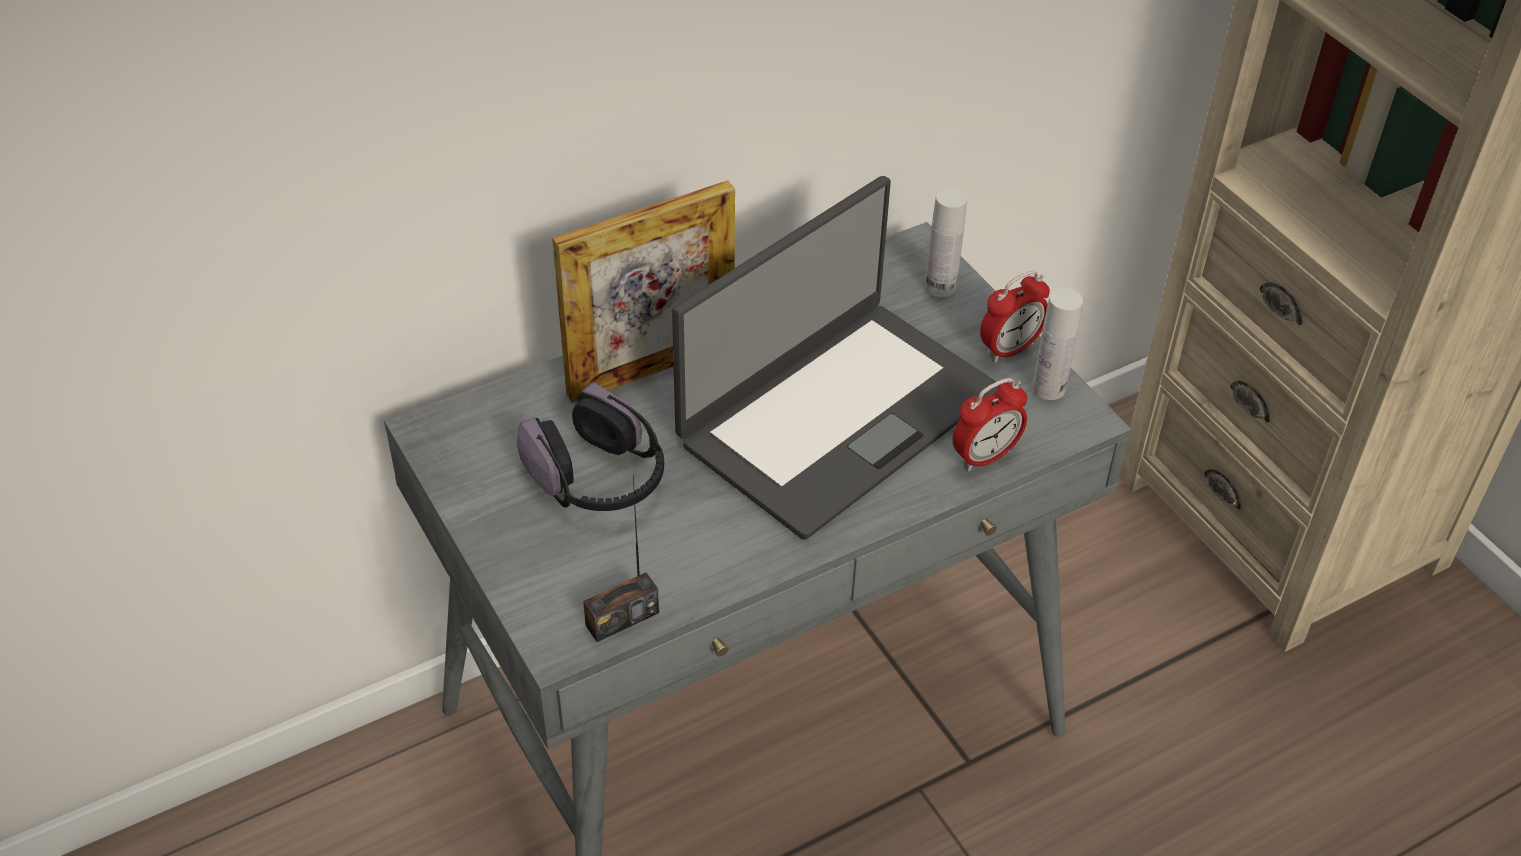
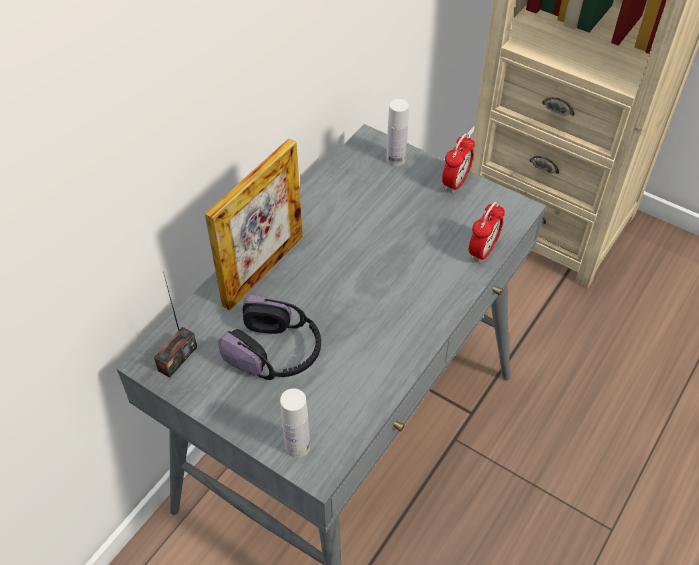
camera: 25 degrees left, 5 degrees up
(622, 618) = (345, 436): radio -> radio (177, 358)
(836, 415) = (387, 258): laptop -> none
(1048, 388) = (490, 198): white bottle -> white bottle (297, 446)

